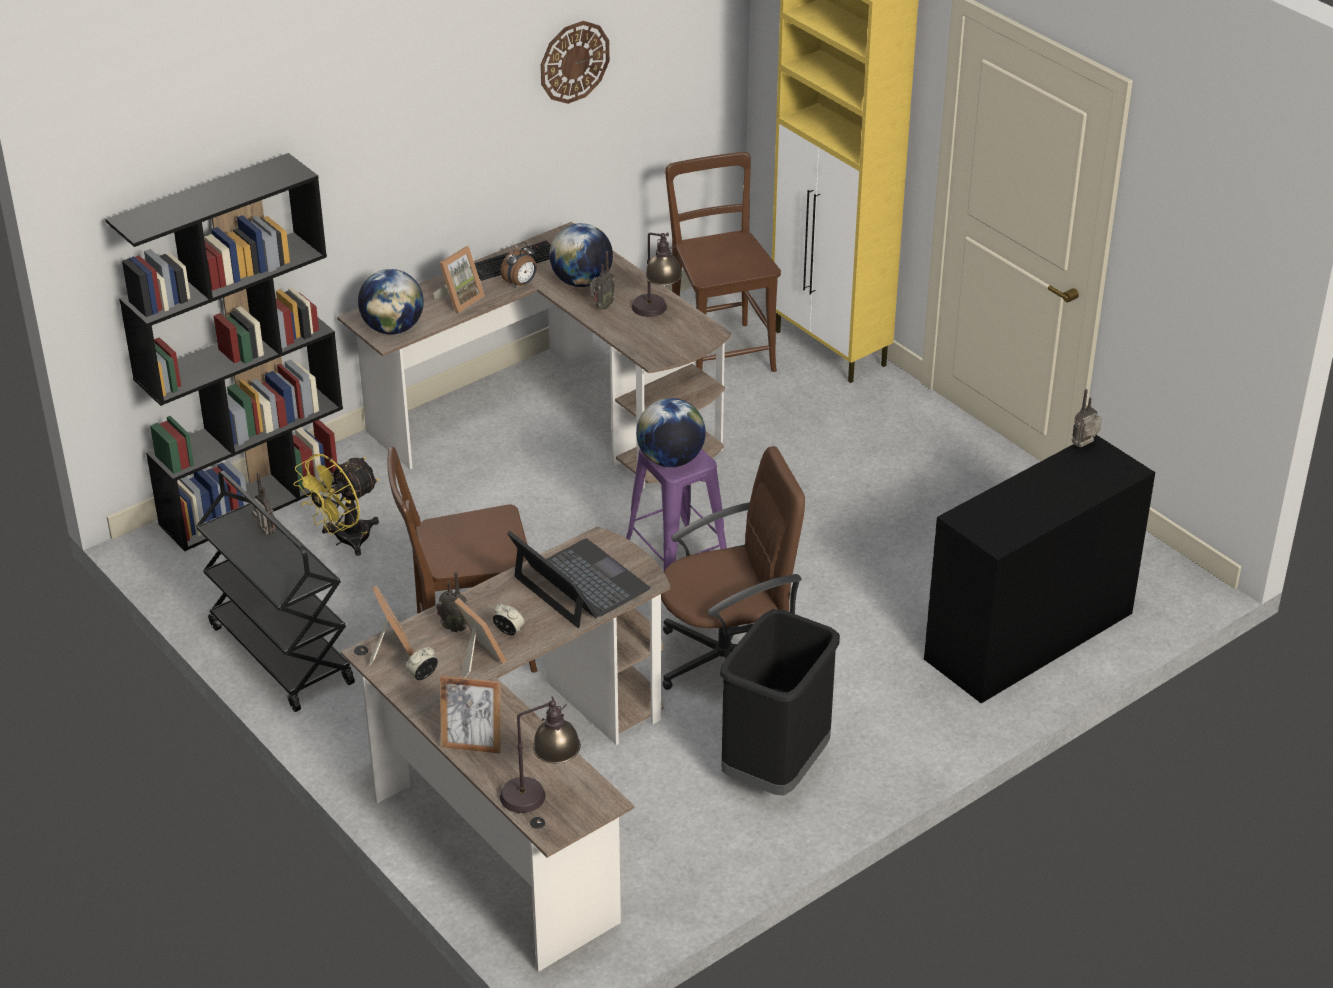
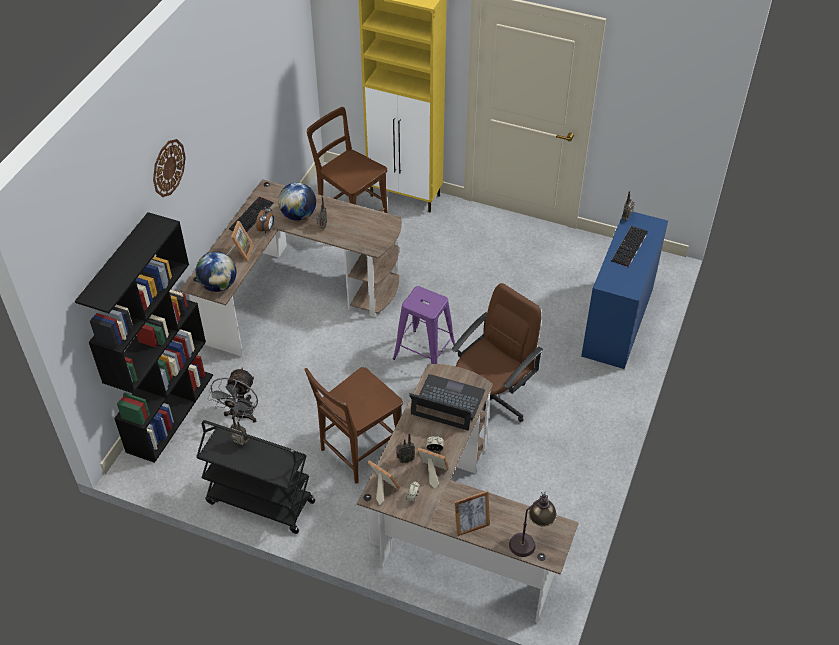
camera: 30 degrees left, 10 degrees up
(345, 540) = (241, 416): yellow fan -> grey fan
(574, 61) = (252, 90): wall clock -> wall clock (168, 167)
(656, 313) = (354, 220): table lamp -> none
(670, 460) = (423, 305): globe -> none
(775, 768) = (560, 450): black trash can -> none
(1029, 637) = (618, 322): black desk -> blue desk
(1053, 485) = (630, 247): none -> keyboard

